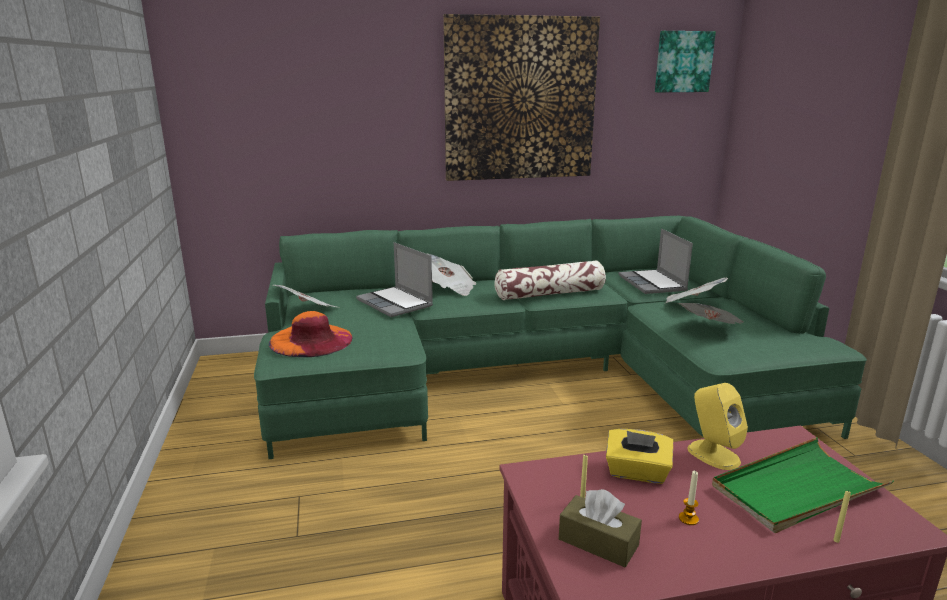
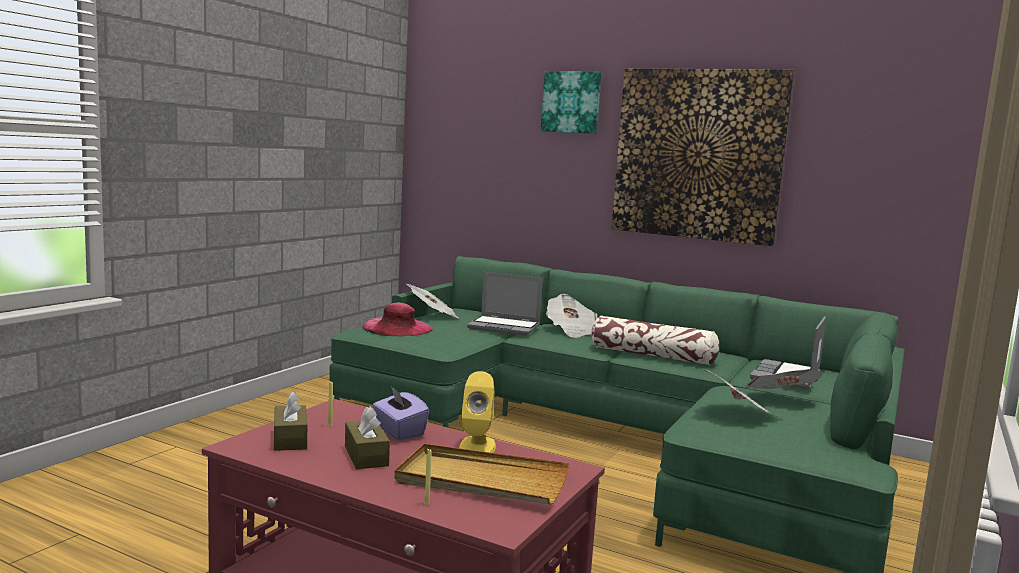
camera: 40 degrees right, 10 degrees down
(311, 340) = (397, 327): orange hat -> pink hat
(396, 303) = (505, 327): laptop -> laptop turned 75 degrees counterclockwise
(637, 473) = (399, 431): yellow tissue box -> purple tissue box
(683, 62) = (912, 122): picture -> picture (571, 102)
(688, 519) = (366, 456): candle -> brown tissue box
(797, 489) = (481, 481): green tray -> beige tray

